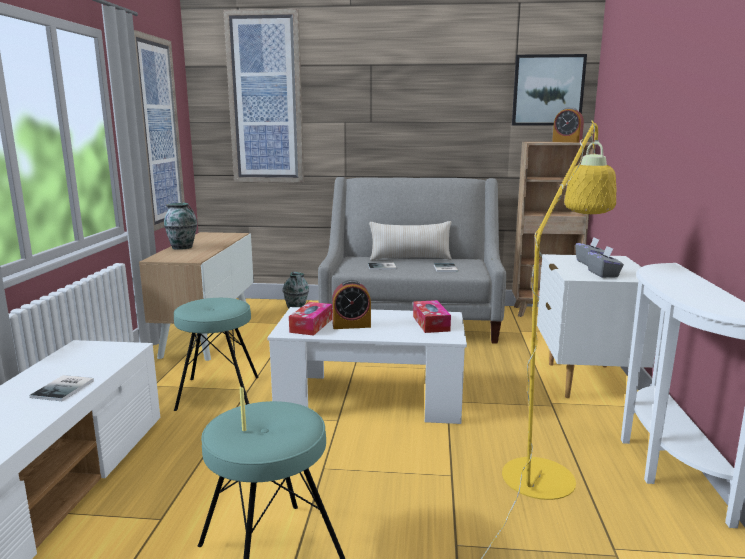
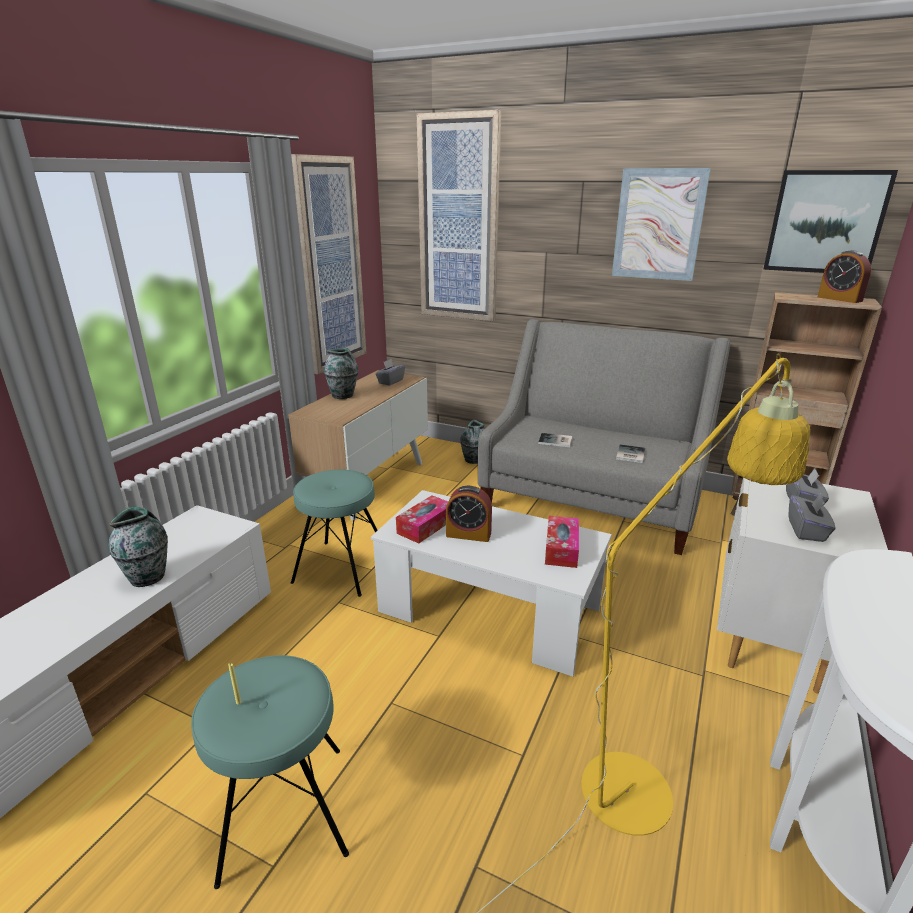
camera: 20 degrees right, 10 degrees up
(65, 388) = (148, 577): book -> vase
(219, 237) = (390, 381): none -> grey tissue box
(410, 259) = (597, 430): beige pillow -> none
(432, 96) = (658, 225): none -> picture

